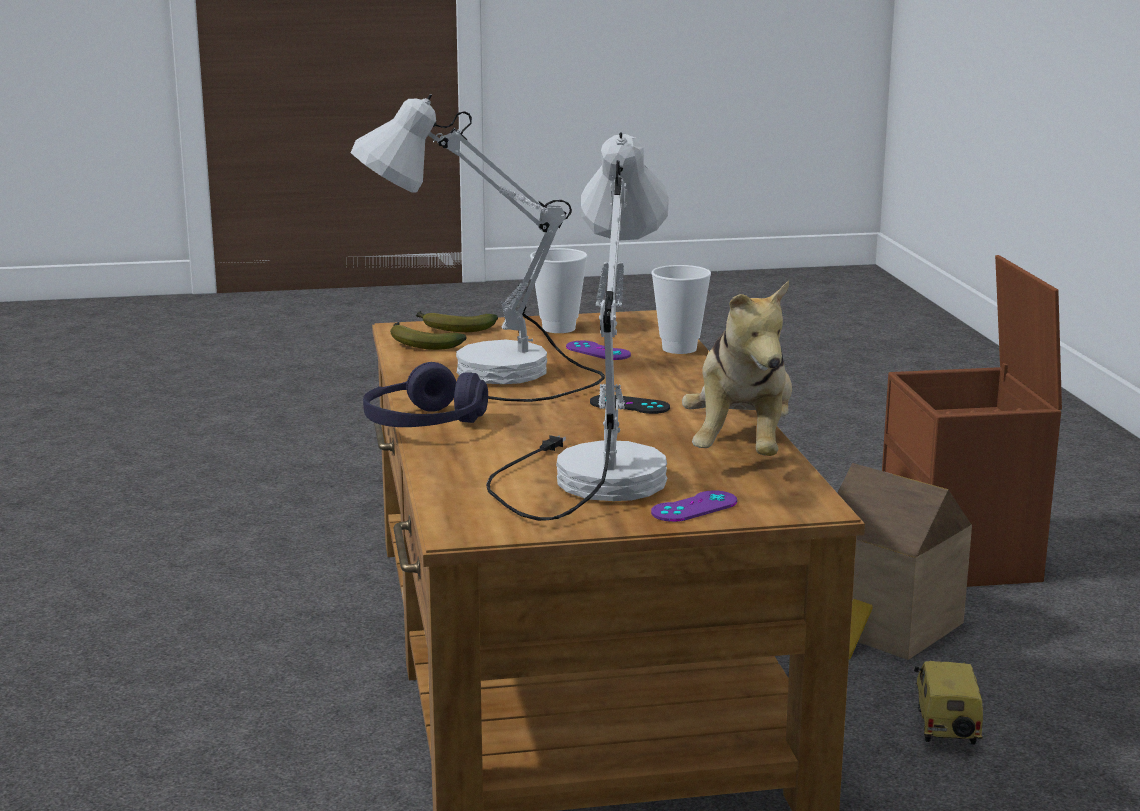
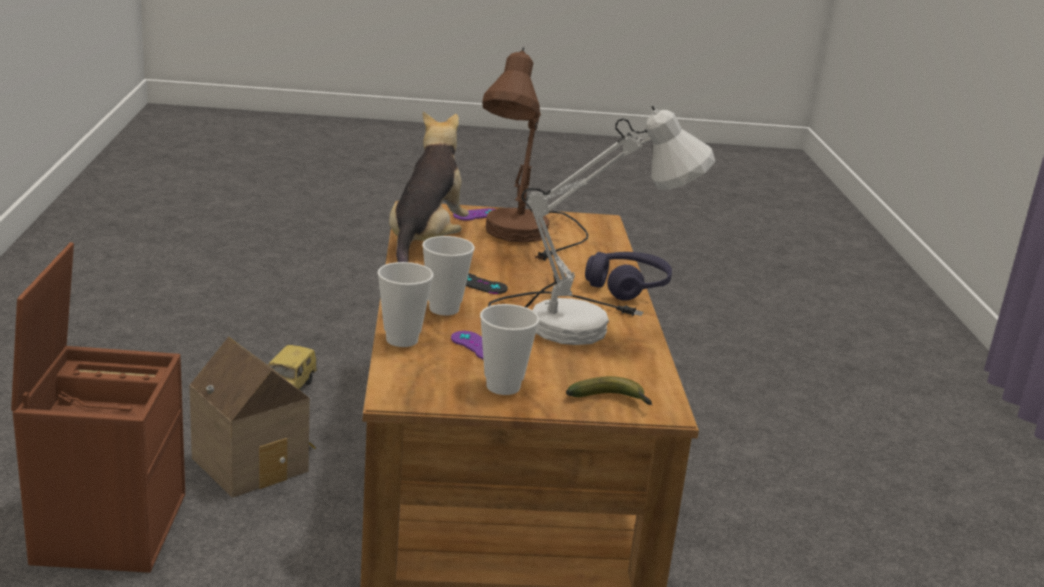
camera: 175 degrees left, 5 degrees up
(420, 344) = (641, 379): banana -> none
(582, 474) = (531, 239): white table lamp -> brown table lamp
(655, 376) = (444, 309): none -> cup

